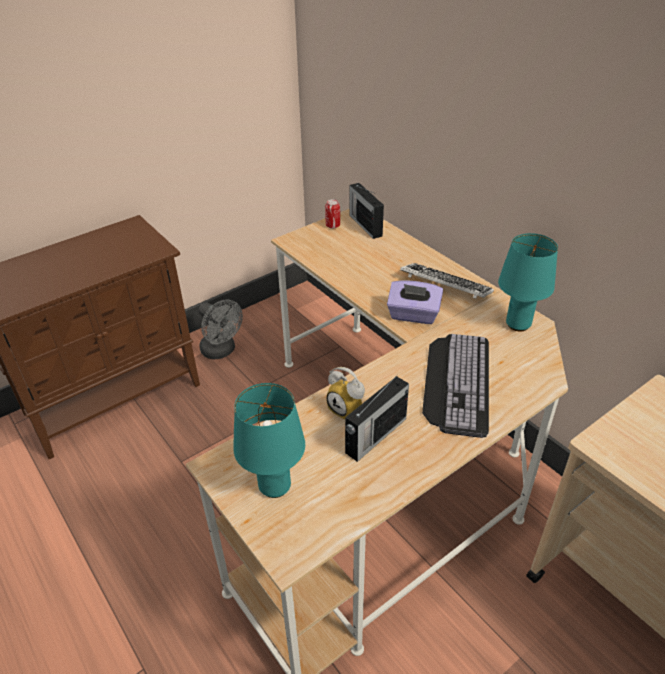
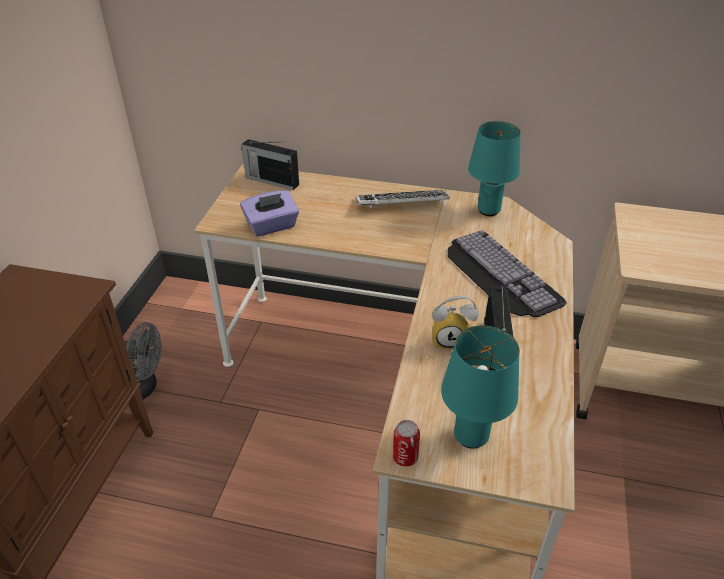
camera: 40 degrees left, 0 degrees up
(333, 225) = (241, 192): can -> can (405, 457)
(413, 315) = (406, 239): purple tissue box -> purple tissue box (272, 226)

